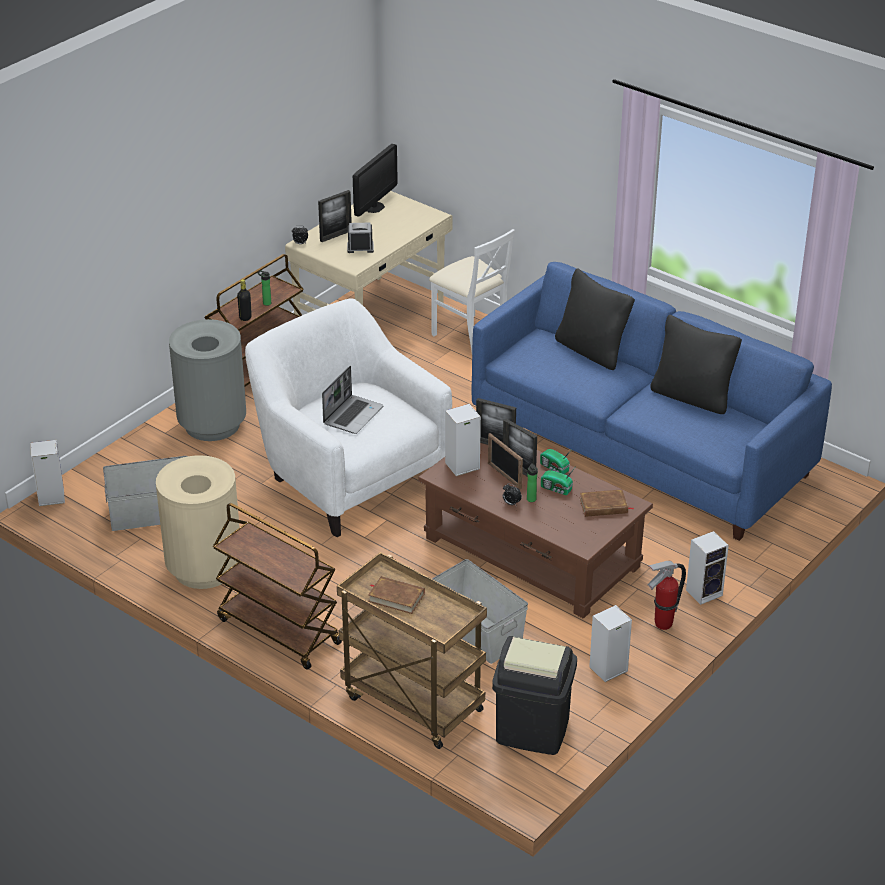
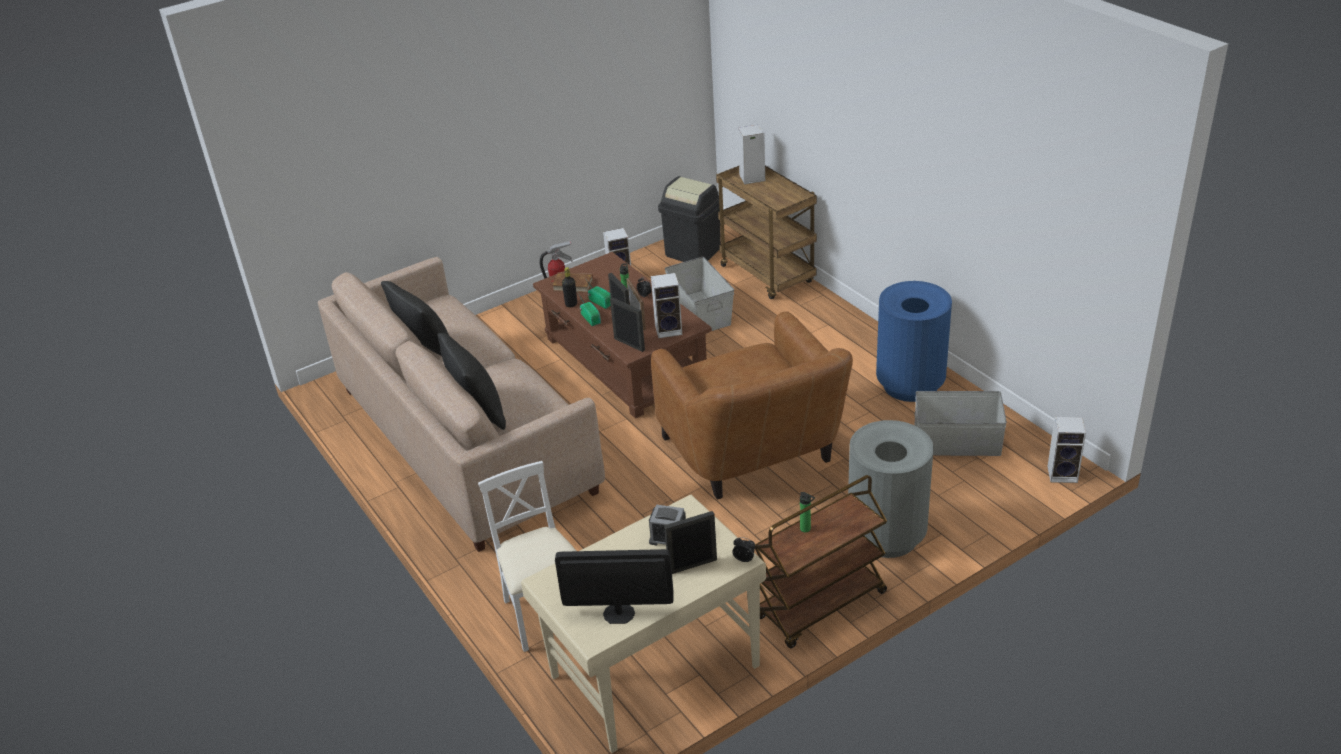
camera: 160 degrees left, 0 degrees up
(204, 569) = (910, 385): beige trash can -> blue trash can
(245, 317) = (836, 509): black bottle -> black bottle (571, 304)
(278, 631) = (854, 330): brown cart -> none
(348, 473) = (755, 456): white armchair -> brown armchair
(353, 415) = (750, 376): laptop -> none
(374, 207) = (619, 613): monitor -> monitor turned 45 degrees clockwise
(396, 597) = (774, 195): brown book -> none
(641, 447) = (465, 439): blue sofa -> beige sofa
(705, 592) = (513, 315): speaker -> speaker (751, 178)

